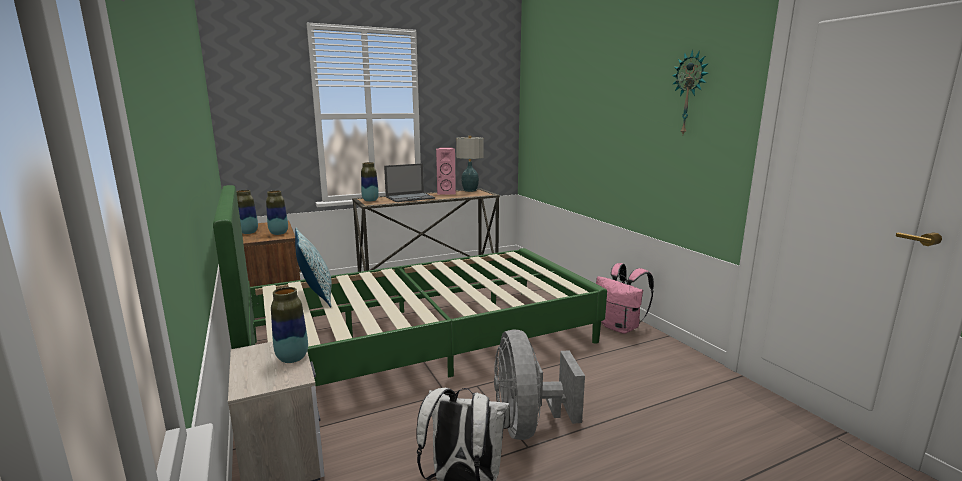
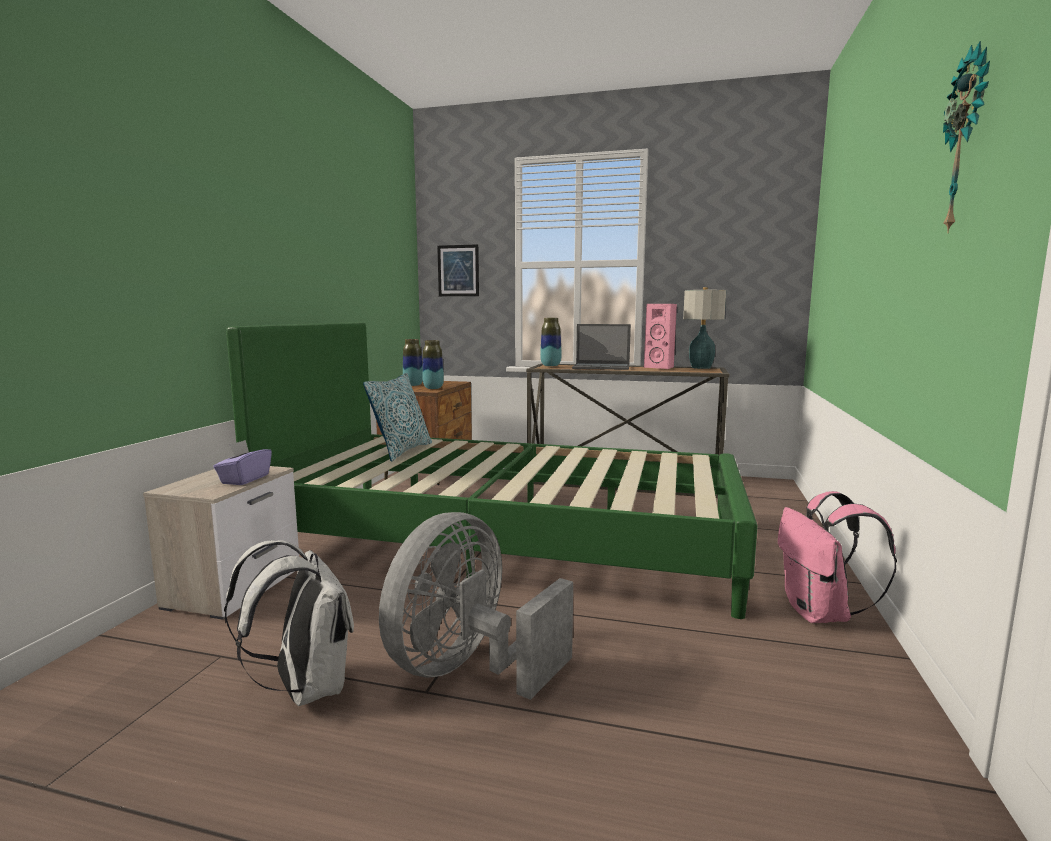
camera: 40 degrees right, 5 degrees down
(258, 120) = (458, 270): none -> picture
(292, 358) = (244, 479): vase -> purple tissue box

